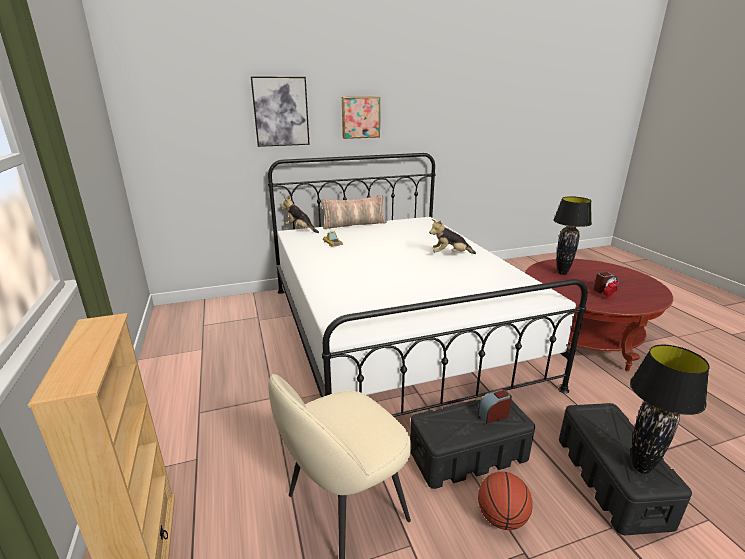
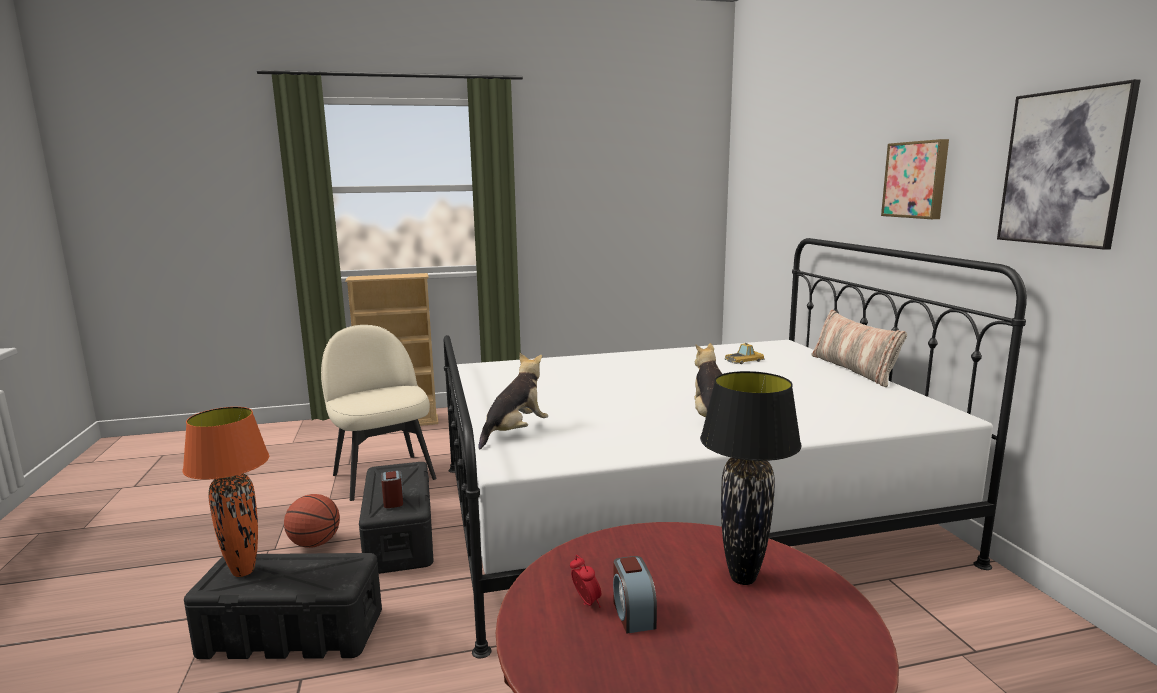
camera: 95 degrees right, 10 degrees down
(281, 112) = (829, 170): picture -> picture (1063, 168)
(300, 229) = (800, 346): plush toy -> plush toy (515, 432)
(641, 468) = (242, 572): black table lamp -> orange table lamp

